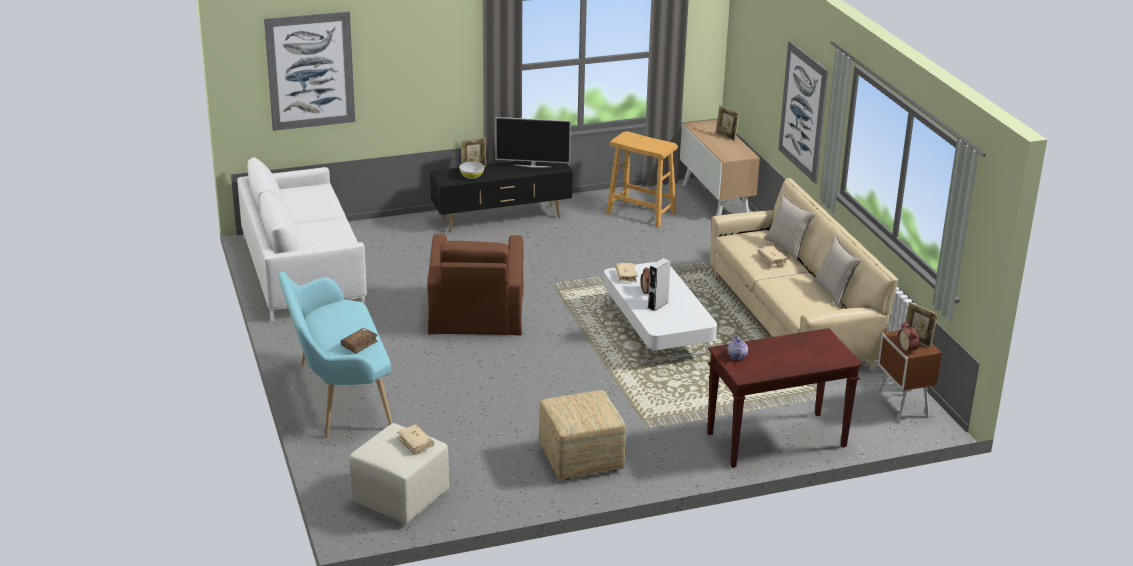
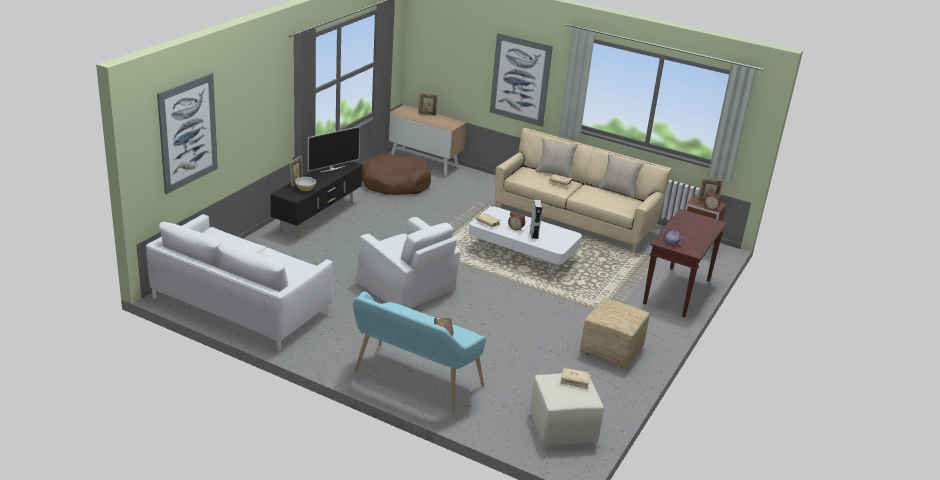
camera: 45 degrees left, 0 degrees up
(476, 314) = (407, 287): brown armchair -> white armchair
(641, 212) = (395, 183): beige stool -> brown dog bed

